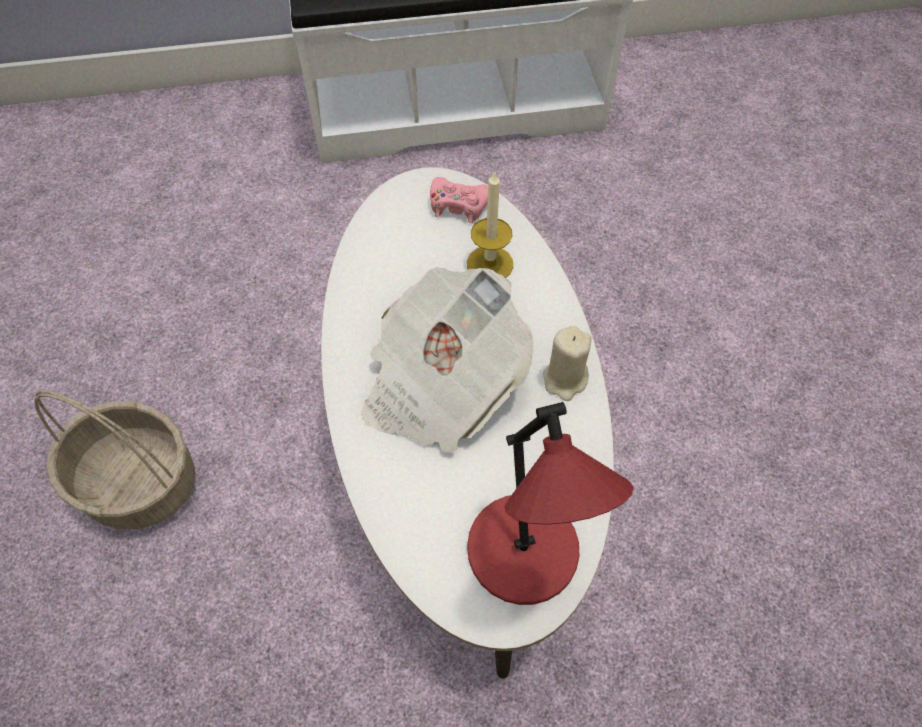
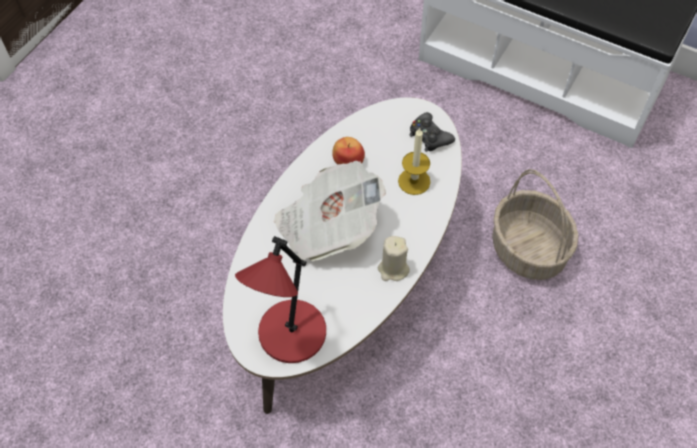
camera: 40 degrees right, 0 degrees up
(138, 483) = (173, 185): basket -> basket (527, 249)
(391, 289) = (348, 161): none -> apple
(459, 205) = (429, 136): pink game controller -> black game controller

